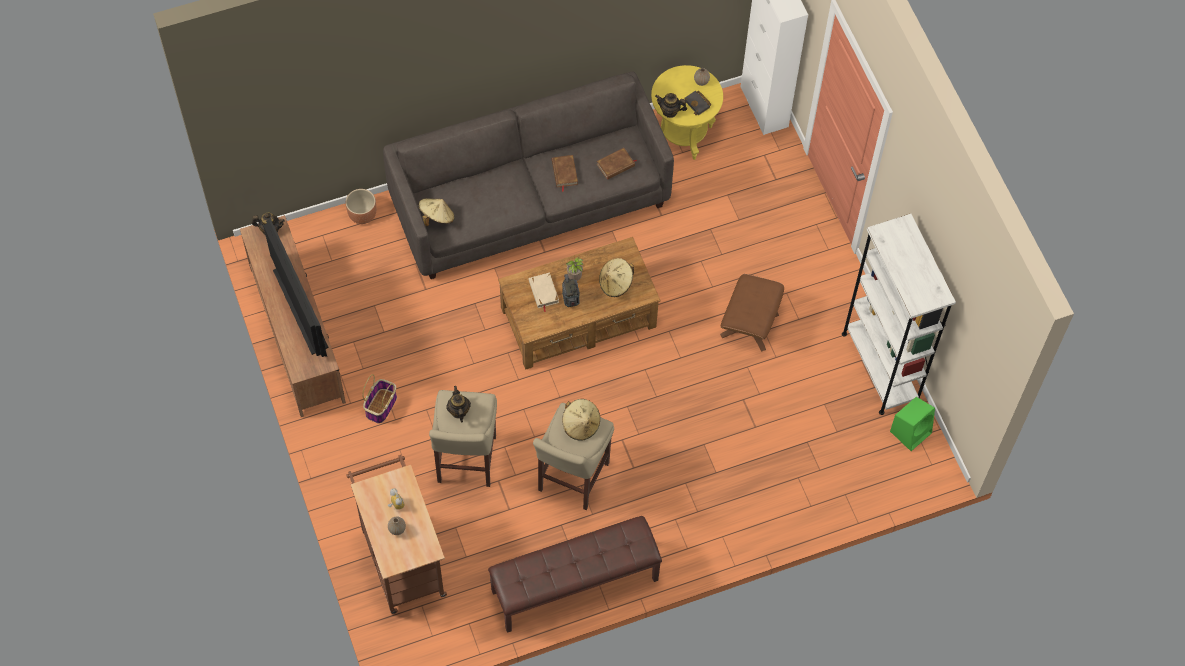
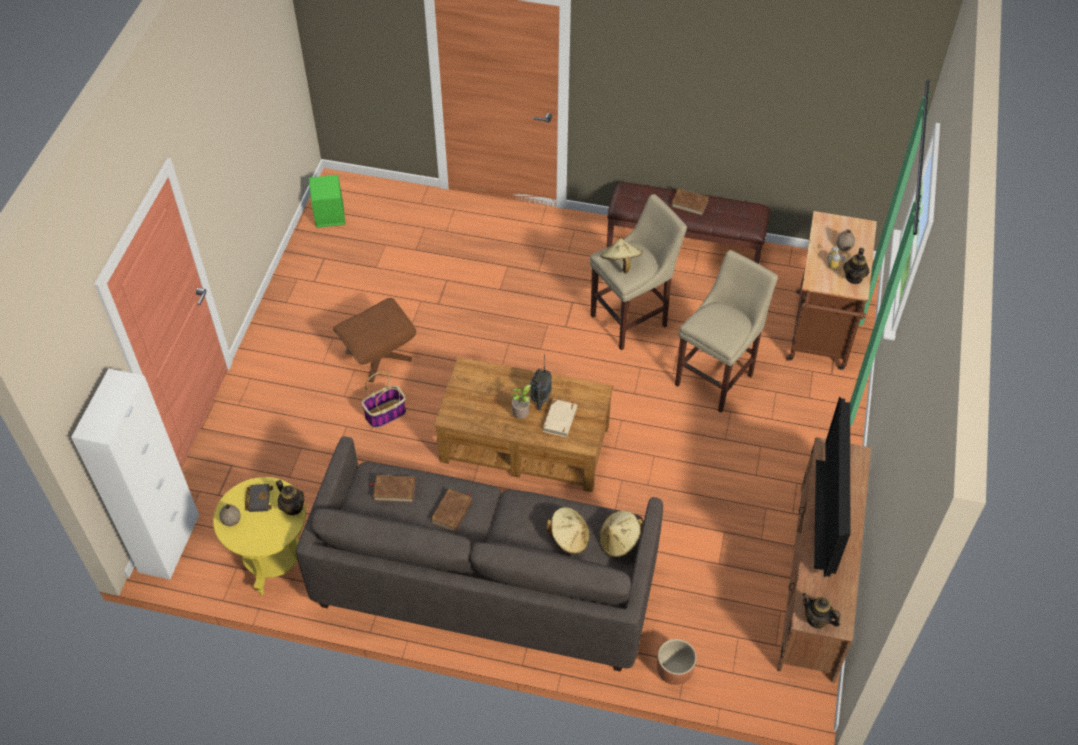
camera: 145 degrees left, 10 degrees down
(381, 405) = (767, 465): basket -> basket (385, 414)
(458, 411) = (724, 326): teapot -> teapot (854, 277)
(578, 566) = (689, 203): none -> brown book
(616, 283) = (485, 391): beige hat -> beige hat (569, 538)
(880, 367) = (304, 269): white bookcase -> none

